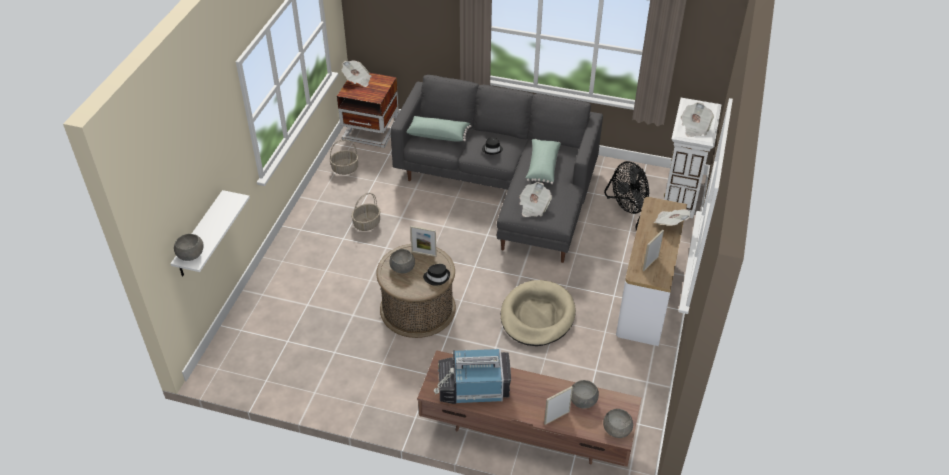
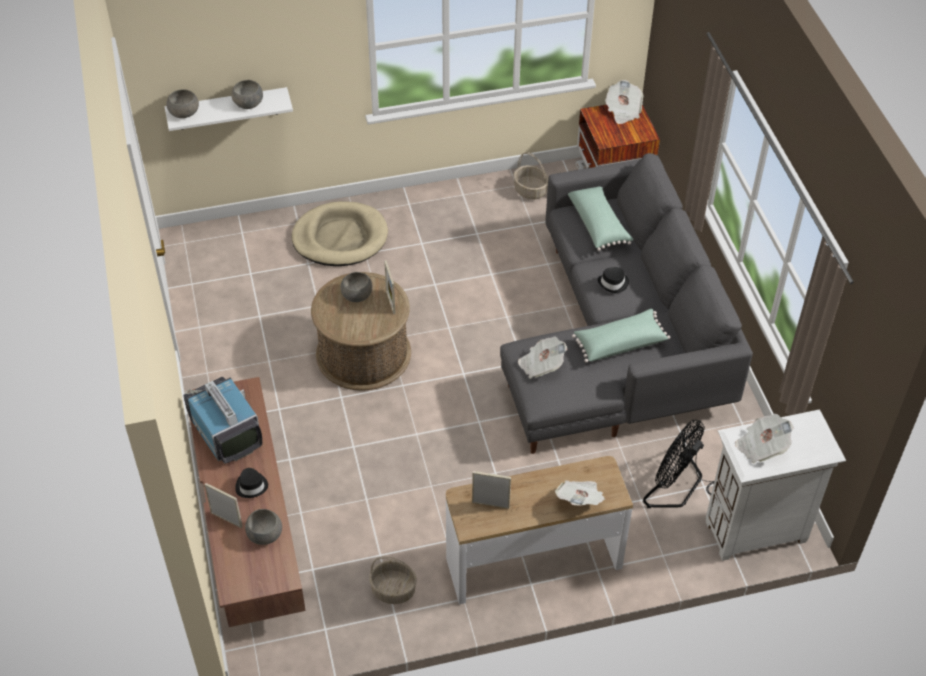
camera: 60 degrees right, 5 degrees up
(367, 223) = (459, 251): basket -> basket (394, 590)
(437, 277) = (362, 329): black hat -> black hat (251, 486)
(537, 316) = (426, 464): beige dog bed -> beige dog bed (340, 237)
(617, 429) = (241, 582): grey bowl -> grey bowl (248, 103)

